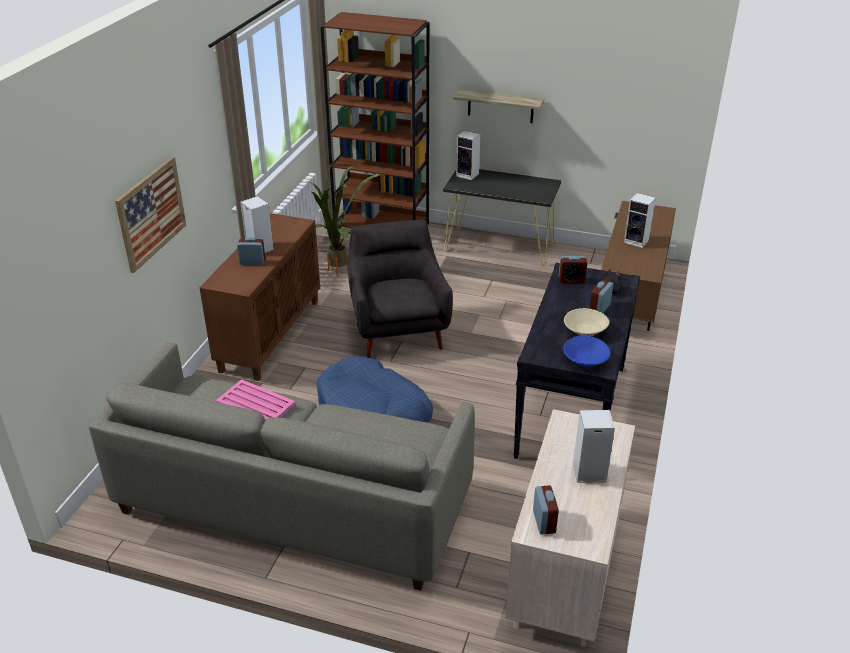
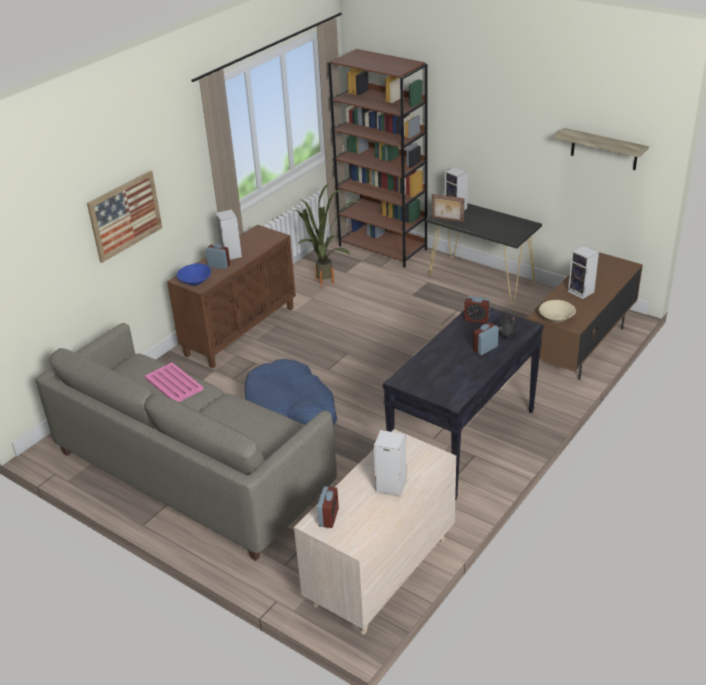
camera: 20 degrees right, 0 degrees up
(398, 330) = (349, 343): grey armchair -> none
(466, 187) = (447, 220): none -> picture frame
(500, 106) = (489, 147): shelf -> shelf (604, 149)
(585, 331) = (458, 366): beige bowl -> beige bowl (556, 318)
(585, 360) = (442, 392): blue bowl -> blue bowl (195, 281)

